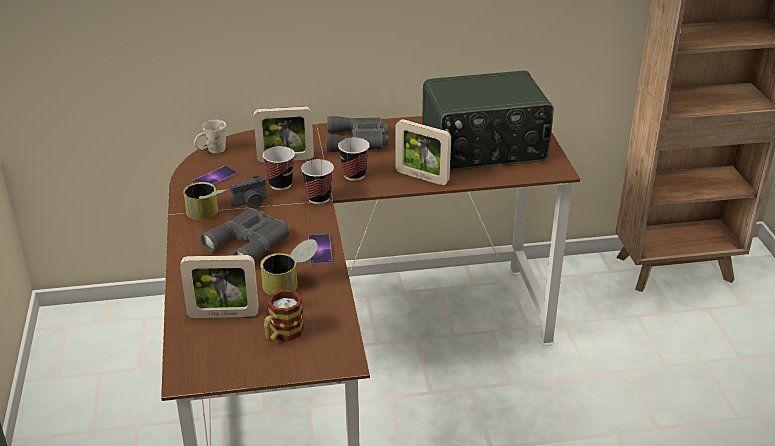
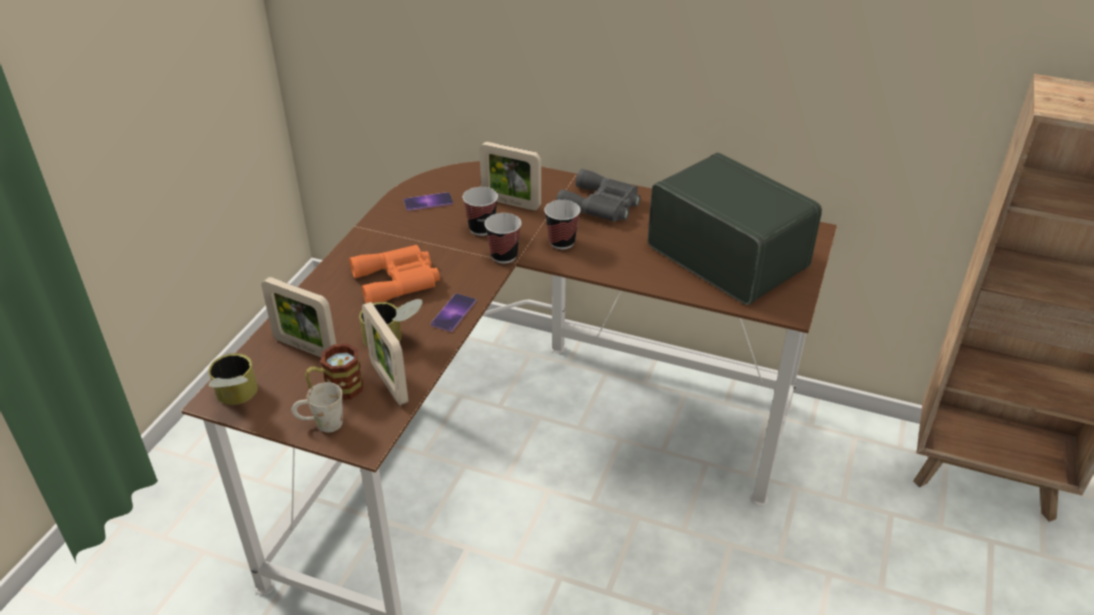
camera: 30 degrees right, 5 degrees up
(207, 215) = (386, 239): can -> can (236, 399)
(211, 151) = (451, 173): white mug -> white mug (321, 424)
(251, 203) = (436, 239): camera -> none
(251, 242) = (399, 280): grey binoculars -> orange binoculars
(422, 177) = (629, 268): picture frame -> picture frame (389, 382)
(484, 148) = (728, 256): radio -> radio turned 150 degrees counterclockwise

